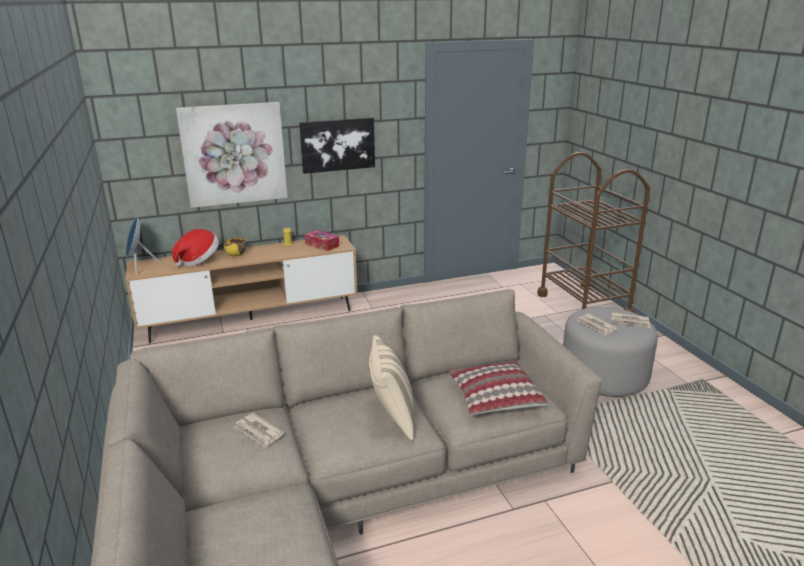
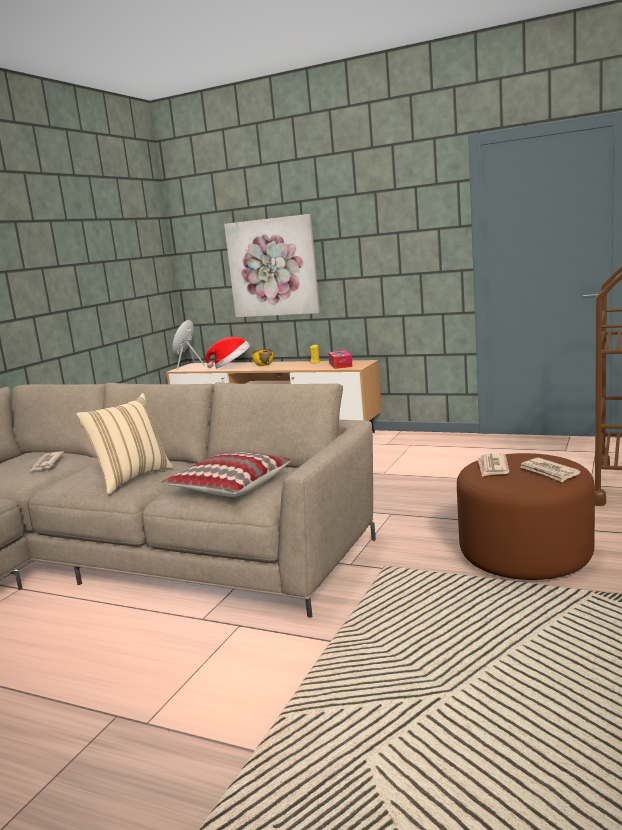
camera: 45 degrees right, 10 degrees down
(337, 144) = (369, 258): picture -> none
(604, 376) = (525, 554): grey ottoman -> brown ottoman

